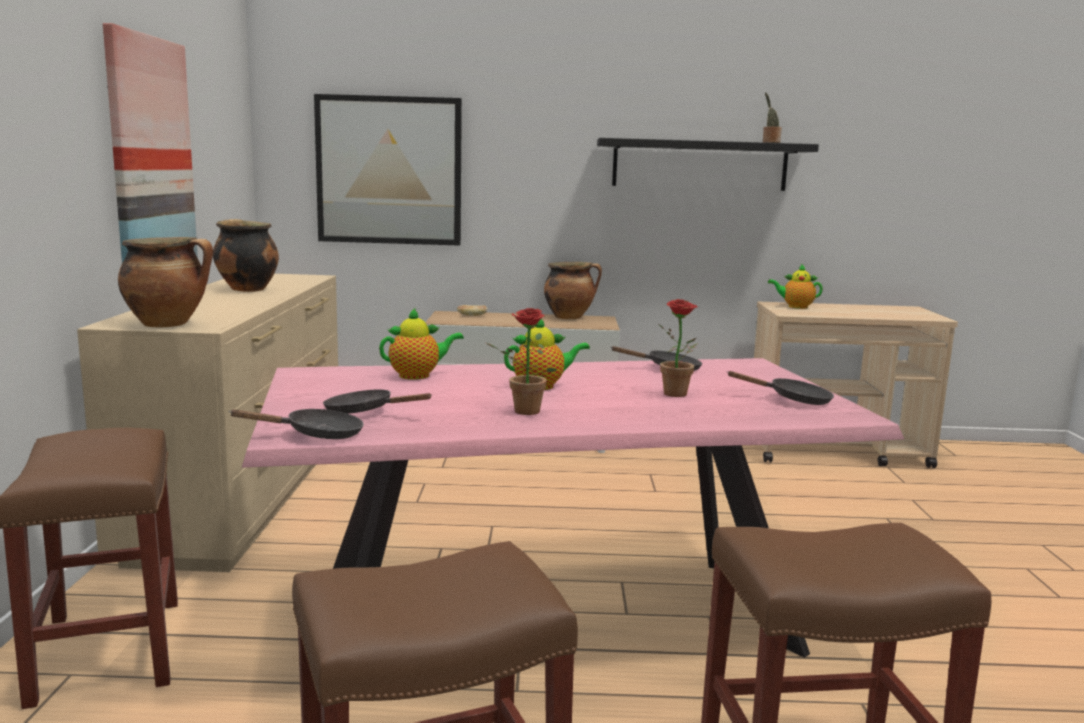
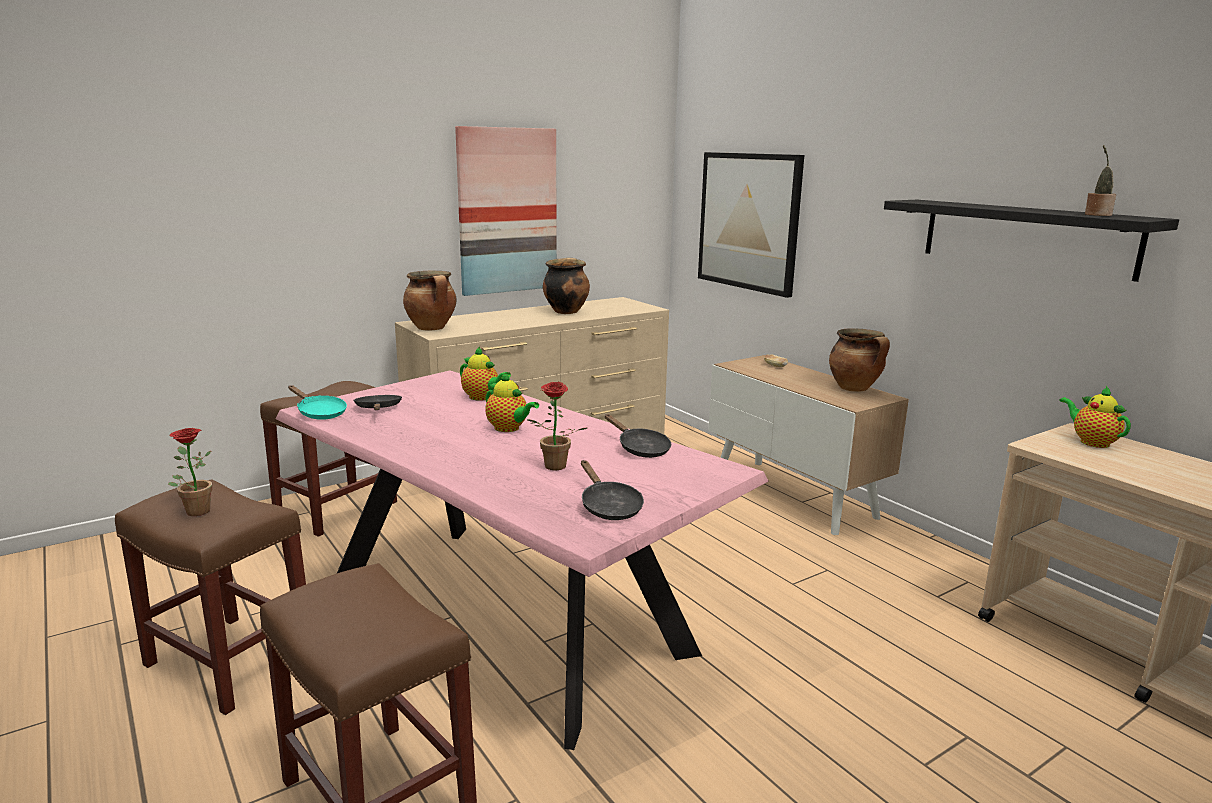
camera: 55 degrees right, 5 degrees up
(316, 435) = (319, 413): black frying pan -> turquoise frying pan
(521, 412) = (431, 439): potted plant -> potted plant (195, 510)

